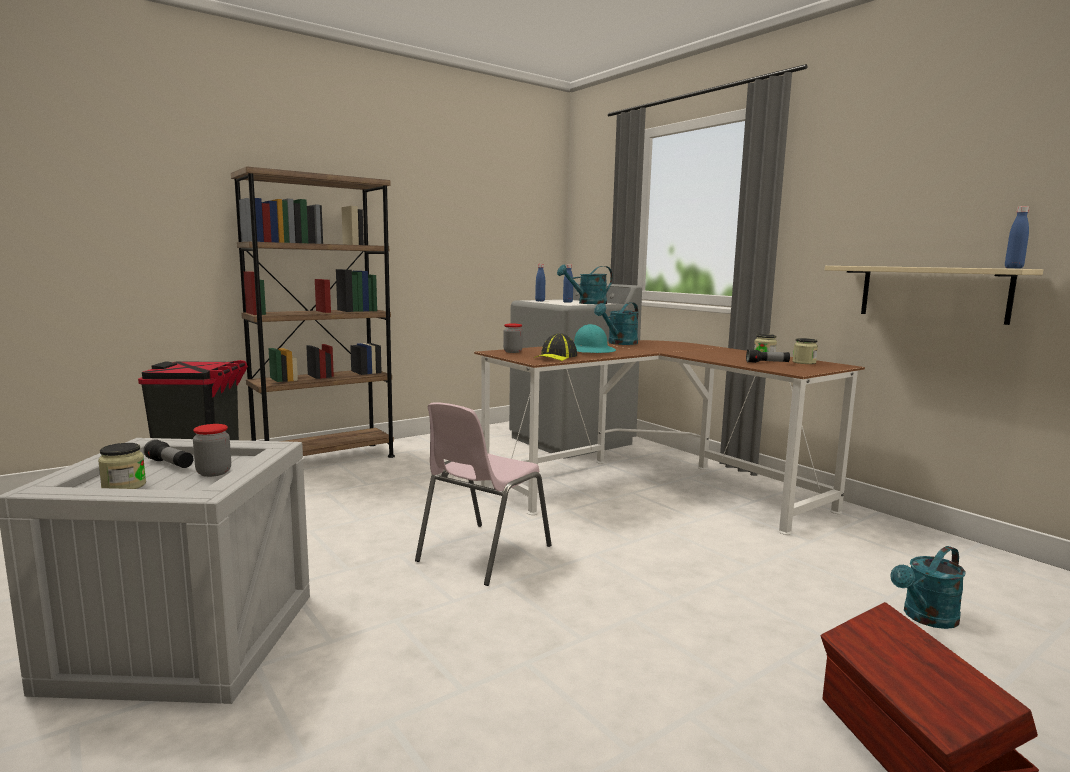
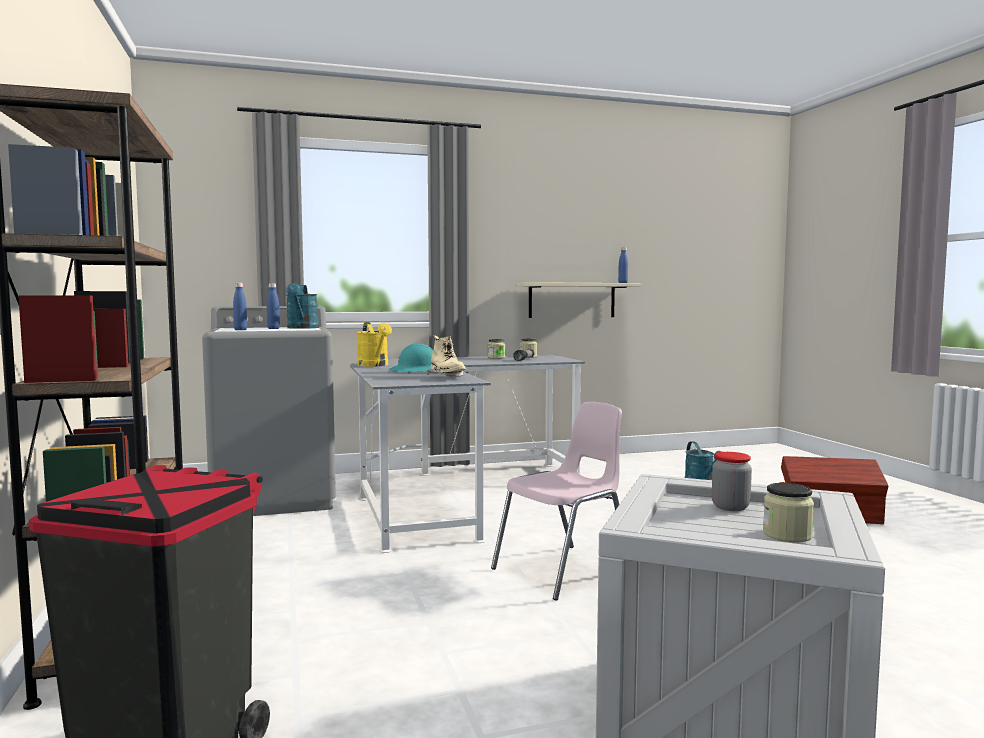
camera: 70 degrees left, 5 degrees down
(170, 464) = (698, 523): flashlight -> none
(482, 553) = (565, 570): pink chair -> pink chair turned 90 degrees counterclockwise
(512, 352) = (394, 381): jar -> none
(556, 357) = (447, 377): cap -> beige boot
(619, 343) = (375, 365): turquoise watering can -> yellow watering can
(652, 486) = (451, 494): brown desk -> grey desk

